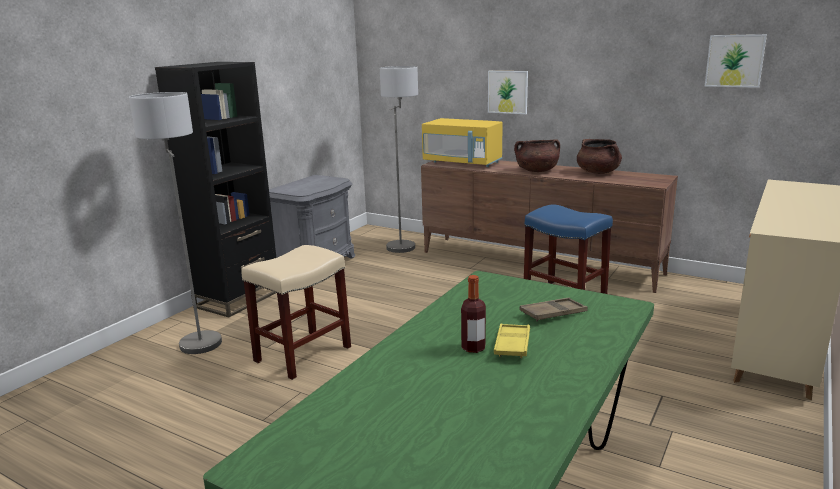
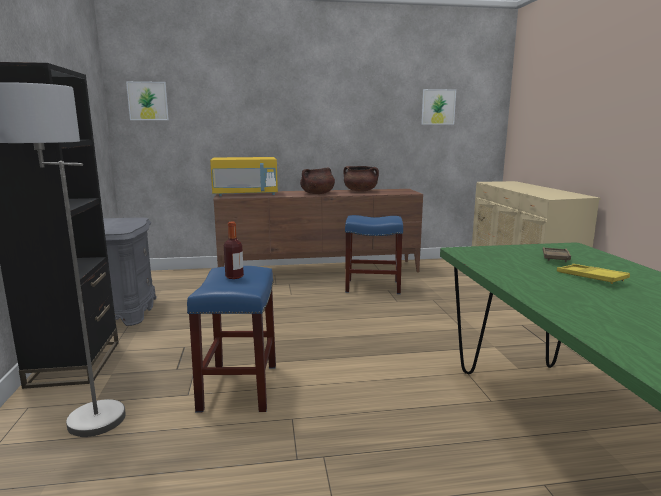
camera: 40 degrees left, 5 degrees down
(303, 354) = (238, 386): beige stool -> blue stool
(403, 245) = (190, 280): grey floor lamp -> none
(473, 348) = (579, 285): bottle -> bottle (234, 277)
(507, 92) = (273, 132): picture -> picture (148, 101)

